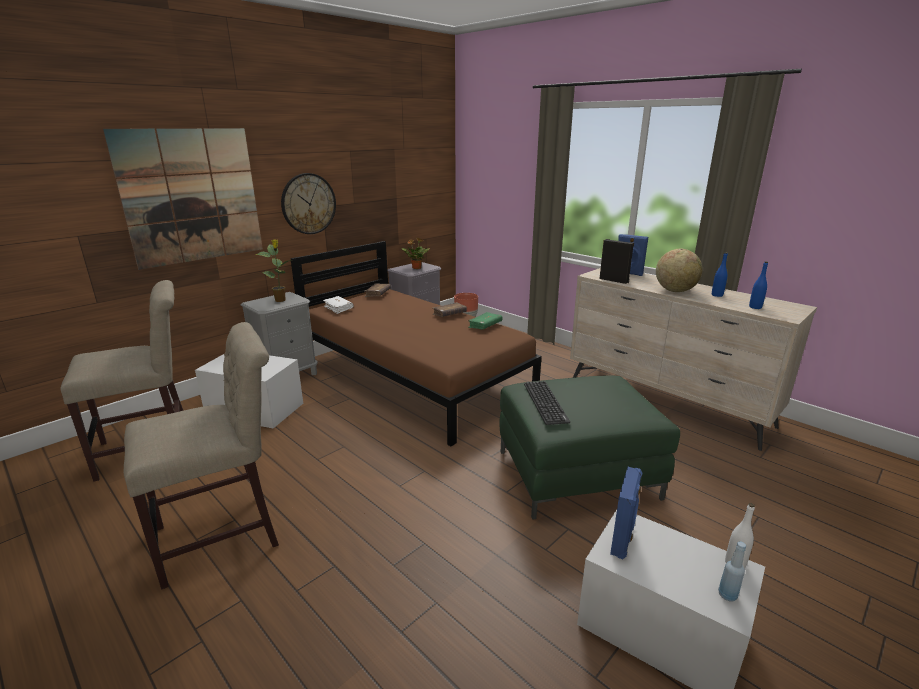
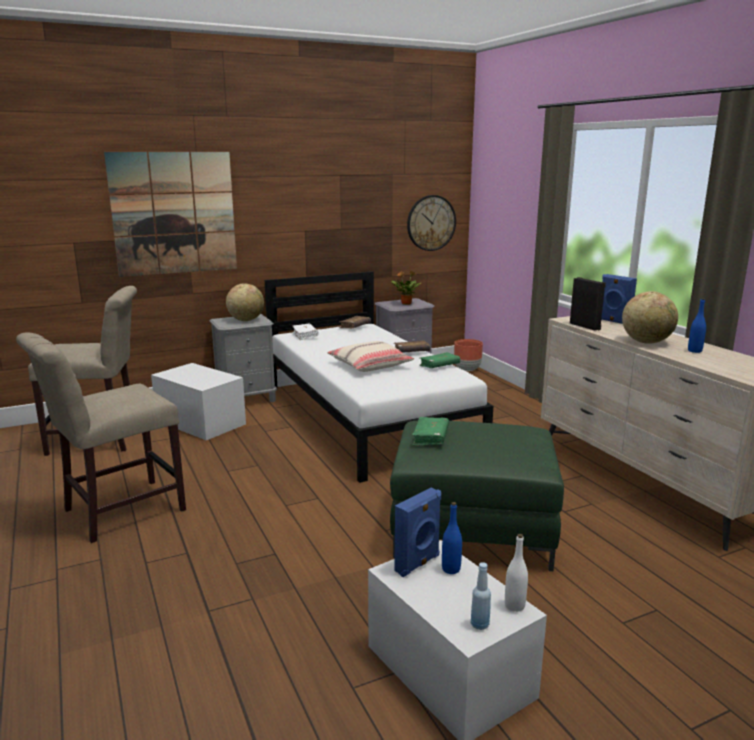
camera: 20 degrees right, 5 degrees down
(225, 534) = (117, 512): beige chair -> beige chair turned 150 degrees clockwise
(281, 300) = (246, 320): potted plant -> globe
(308, 204) = (289, 227): wall clock -> wall clock (431, 223)
(413, 377) = (367, 417): brown bed -> white bed
(424, 333) = (370, 365): none -> beige pillow
(545, 402) = (430, 437): keyboard -> green book
(755, 307) = (726, 366): blue bottle -> blue bottle (451, 569)

